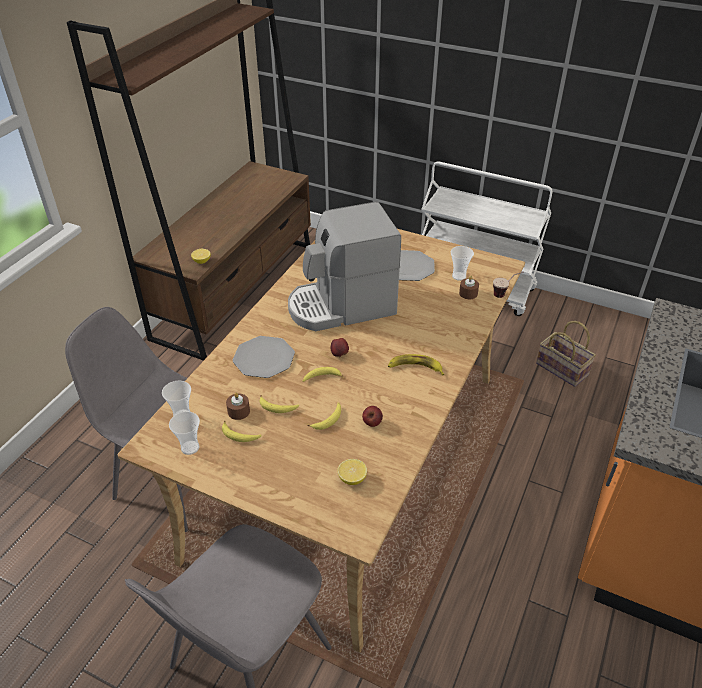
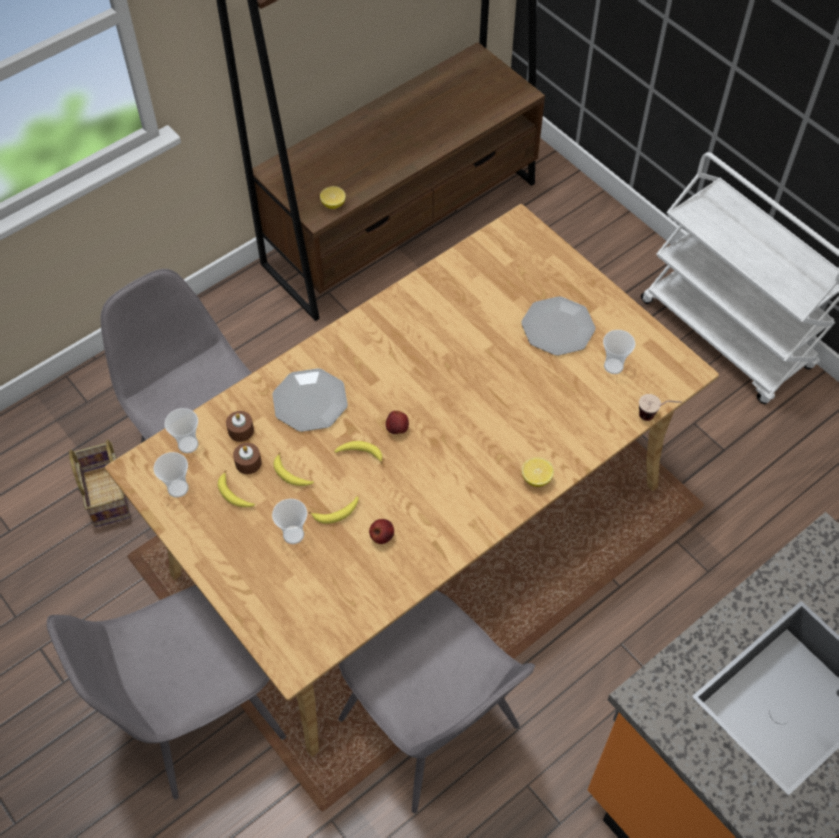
camera: 25 degrees right, 15 degrees up
(303, 445) = (293, 535): none -> cup
(341, 306) = (438, 359): coffee machine -> none
(352, 478) = (322, 596): lemon -> lemon (536, 478)
(415, 368) = (473, 483): banana -> none
(437, 589) = (432, 727): none -> grey chair
(468, 293) = (608, 398): brown candle -> brown candle (241, 430)
(563, 369) = (771, 510): basket -> basket (108, 496)

